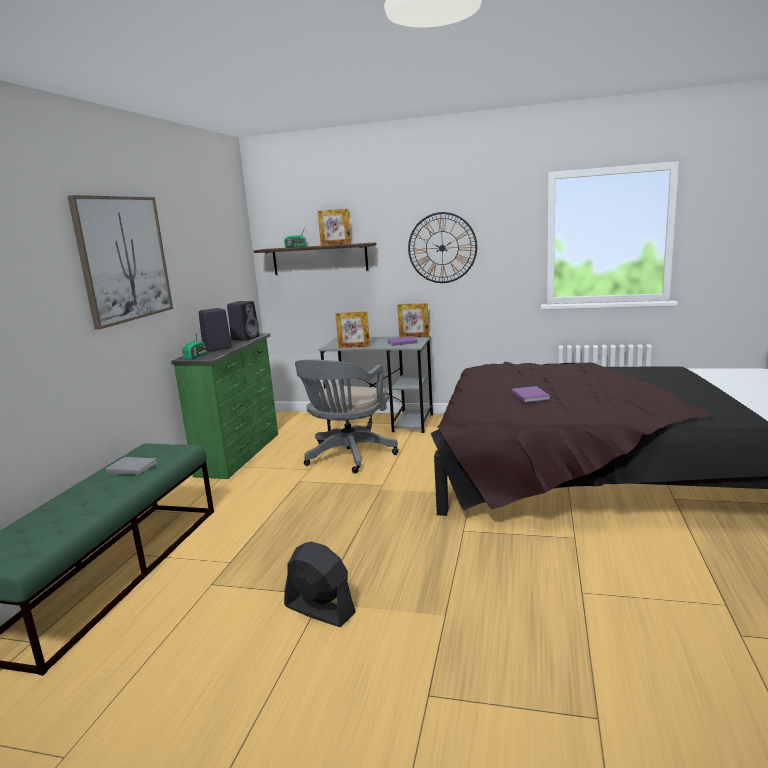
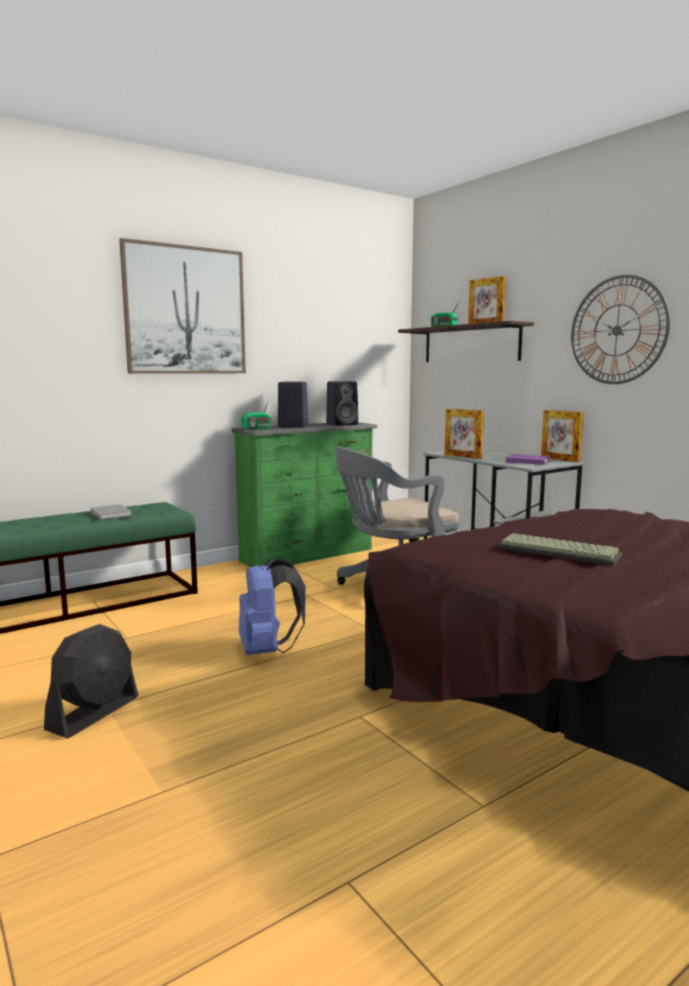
camera: 40 degrees right, 5 degrees down
(319, 609) = (94, 713): black fan -> black fan turned 45 degrees clockwise
(347, 523) = (268, 650): none -> blue backpack
(530, 396) = (560, 551): purple book -> keyboard

